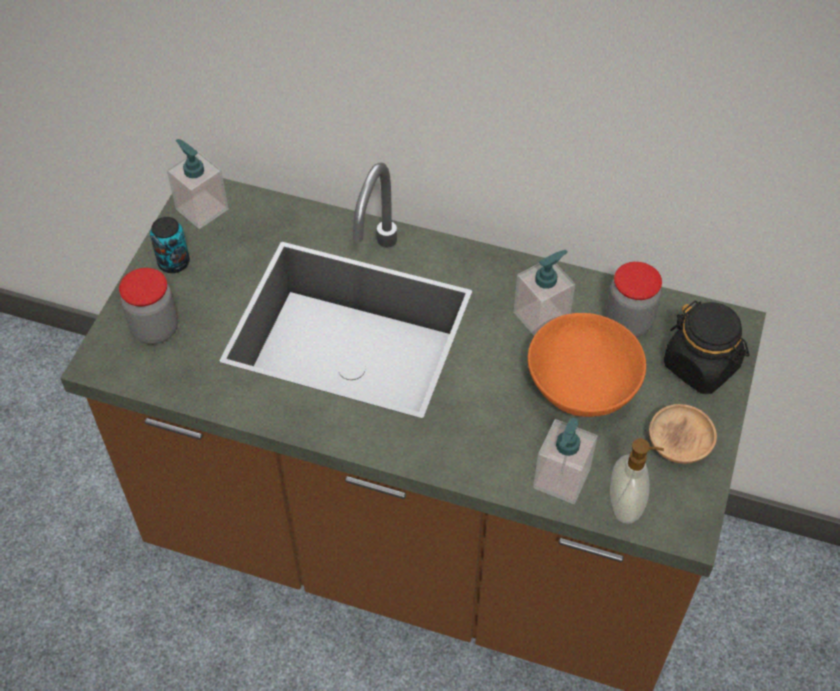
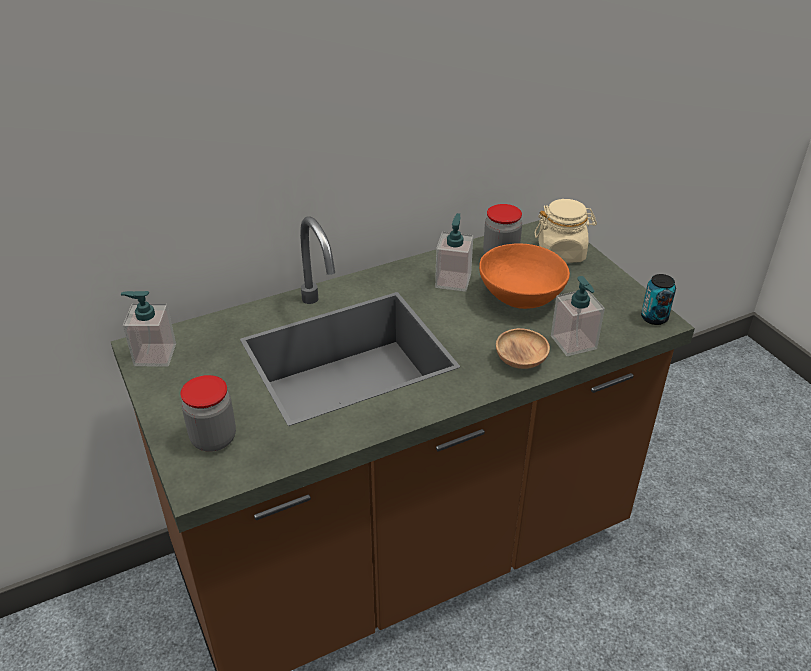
camera: 45 degrees left, 15 degrees down
(174, 263) = (175, 395): can -> can (654, 318)
(626, 505) = (620, 331): soap dispenser -> none
(679, 444) = (602, 290): brown bowl -> brown bowl (521, 360)
(701, 366) = (561, 253): black jar -> beige jar

